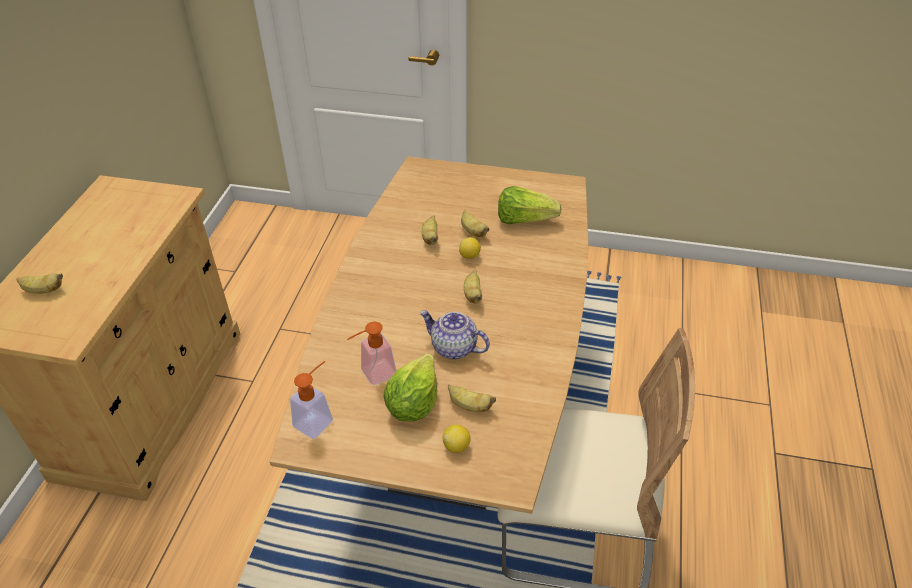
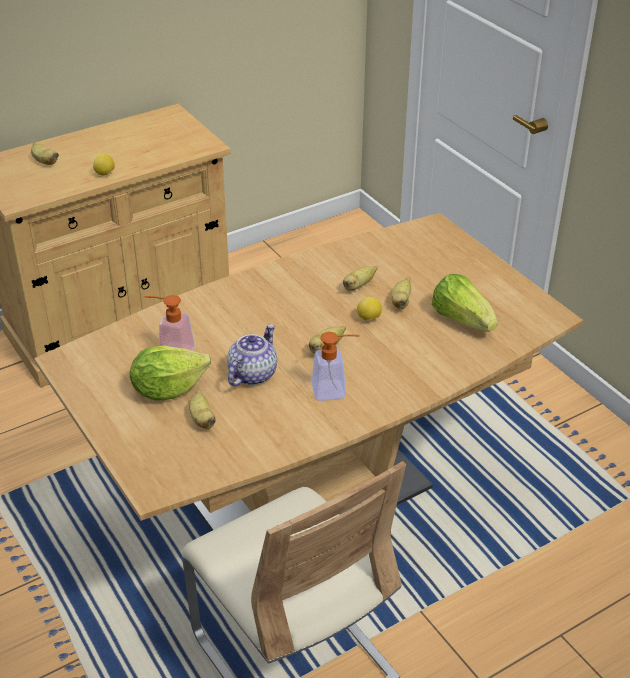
camera: 45 degrees right, 5 degrees down
(318, 419) = (96, 354): soap dispenser -> soap dispenser (335, 390)
(453, 348) = (252, 374): teapot -> teapot turned 45 degrees clockwise
(456, 446) = (153, 437): lemon -> lemon (105, 174)

